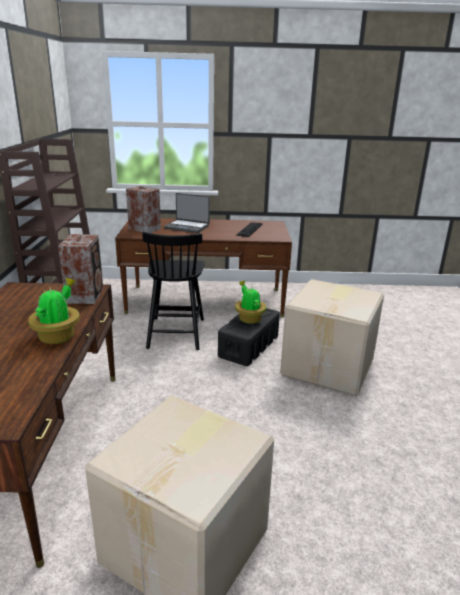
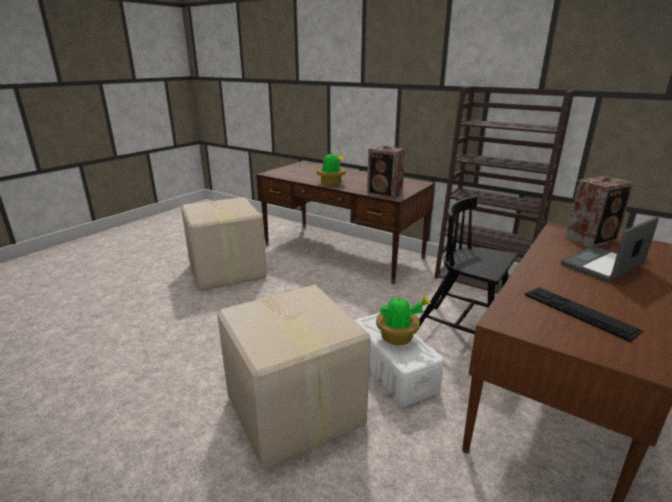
camera: 125 degrees right, 0 degrees up
(248, 346) = (393, 370): black storage box -> white storage box

